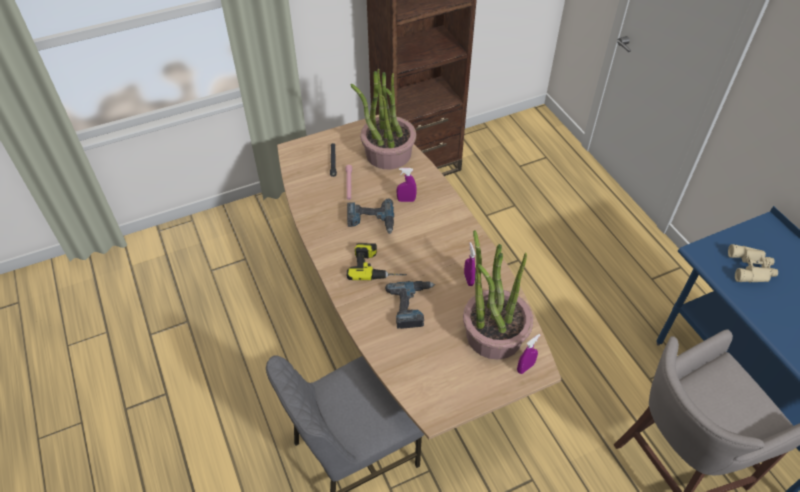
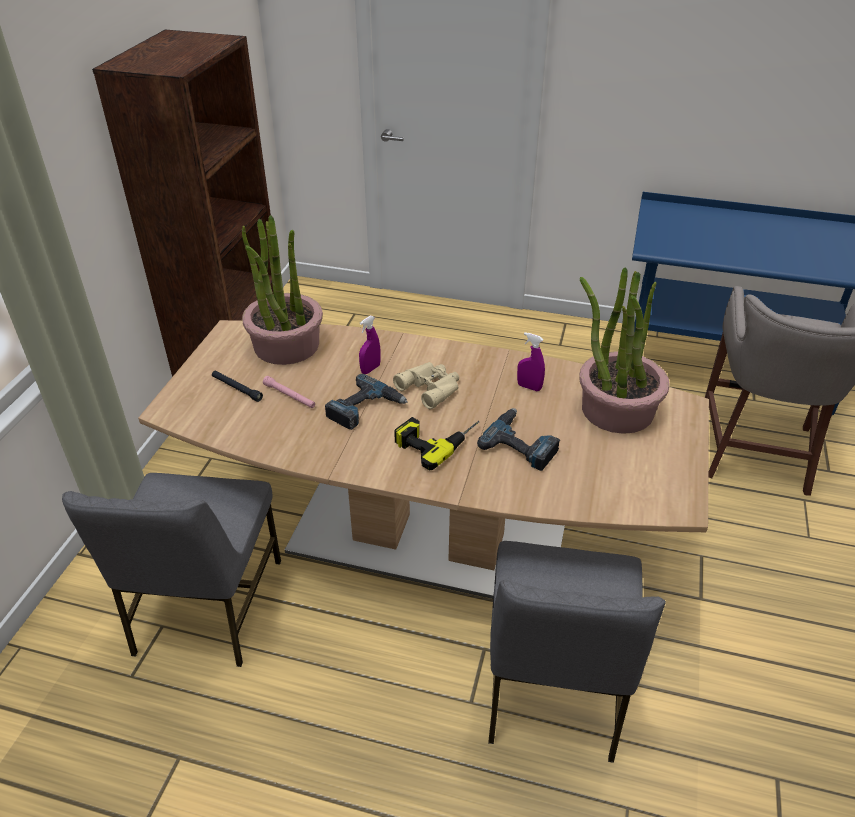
camera: 50 degrees left, 10 degrees down
(269, 266) = (205, 608): none -> grey chair
(525, 367) = (676, 412): purple spray bottle -> none
(752, 268) = (691, 237): beige binoculars -> beige binoculars (431, 387)

